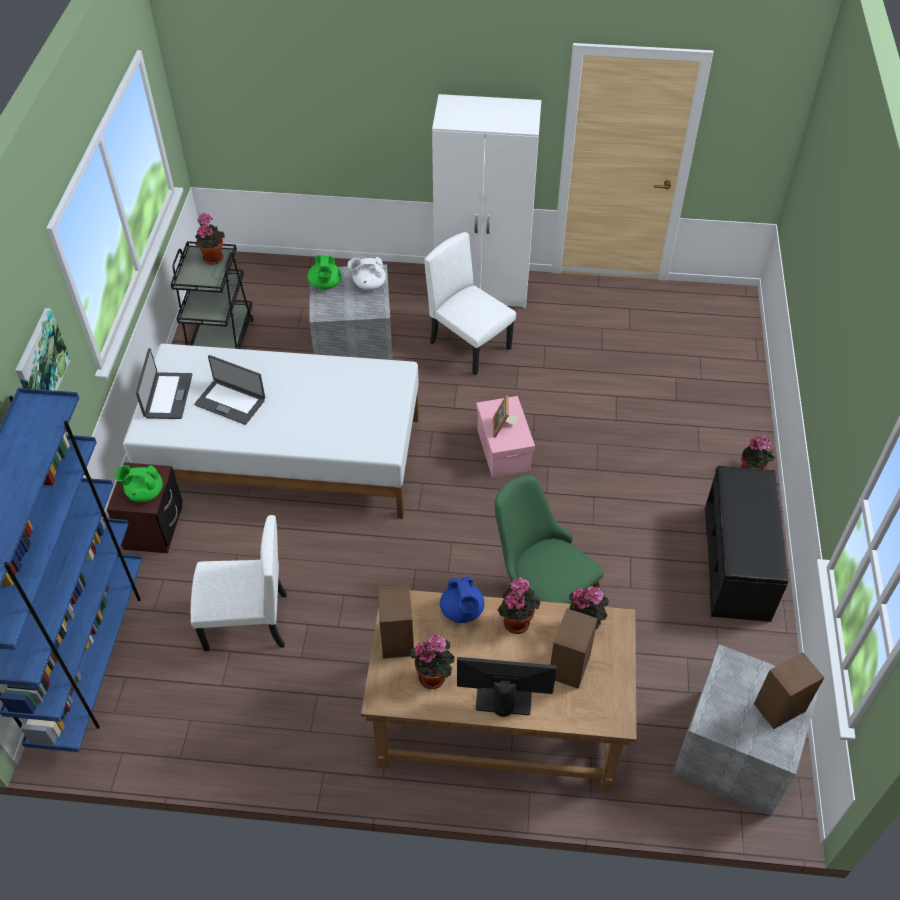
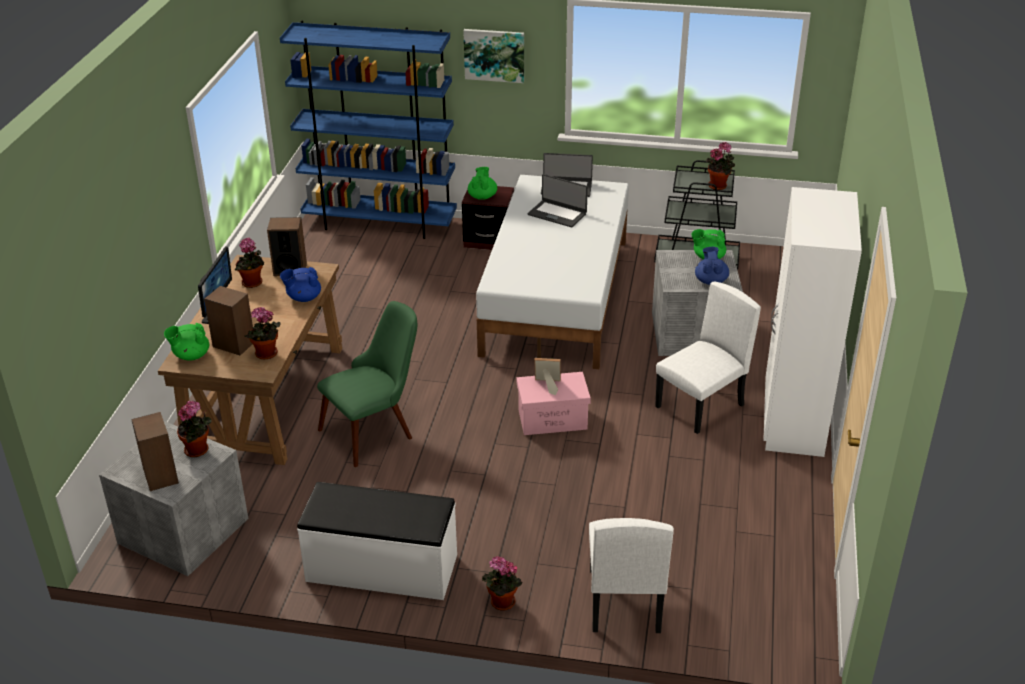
camera: 95 degrees right, 15 degrees down
(230, 401) = (557, 214): laptop -> laptop turned 90 degrees counterclockwise
(246, 622) = (392, 282): white chair -> white chair (623, 600)
(368, 284) = (710, 280): white teapot -> blue teapot
(516, 620) = (285, 322): potted plant -> potted plant (199, 450)
(600, 708) = (191, 355): none -> green teapot
(737, 562) = (381, 569): black bench -> white bench

